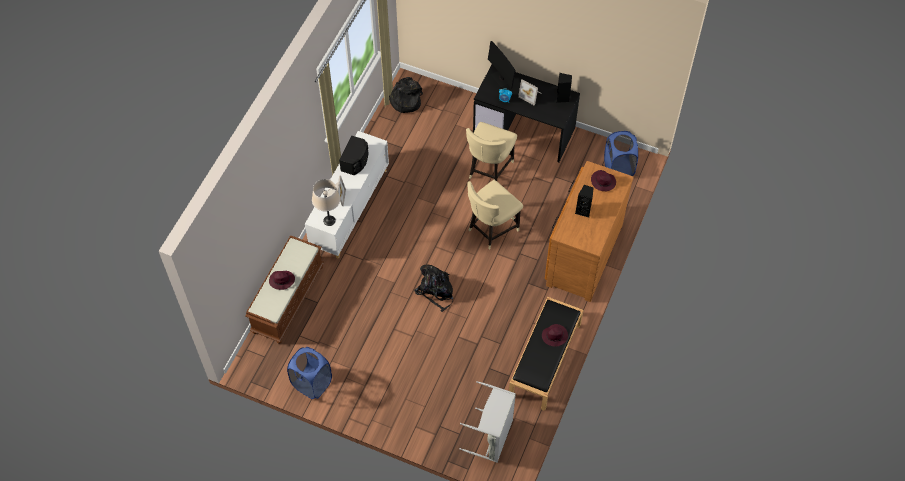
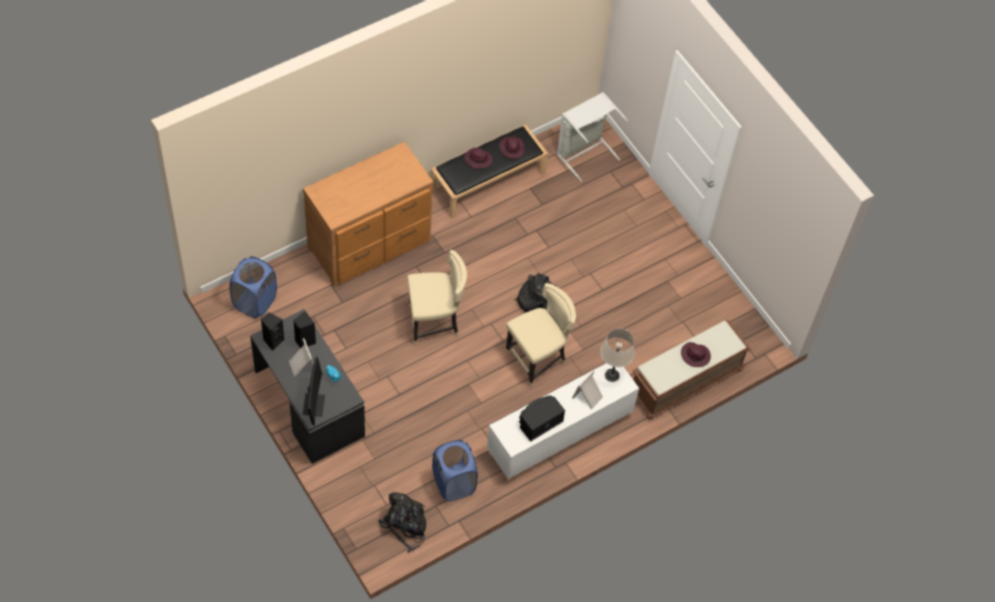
camera: 150 degrees left, 0 degrees up
(312, 383) = (712, 289): blue laundry basket -> blue laundry basket (453, 483)
(489, 170) = (384, 384): beige chair -> beige chair (537, 359)
(583, 210) = (379, 186): black speaker -> black speaker (304, 341)
(603, 182) = (336, 200): purple hat -> purple hat (511, 148)

